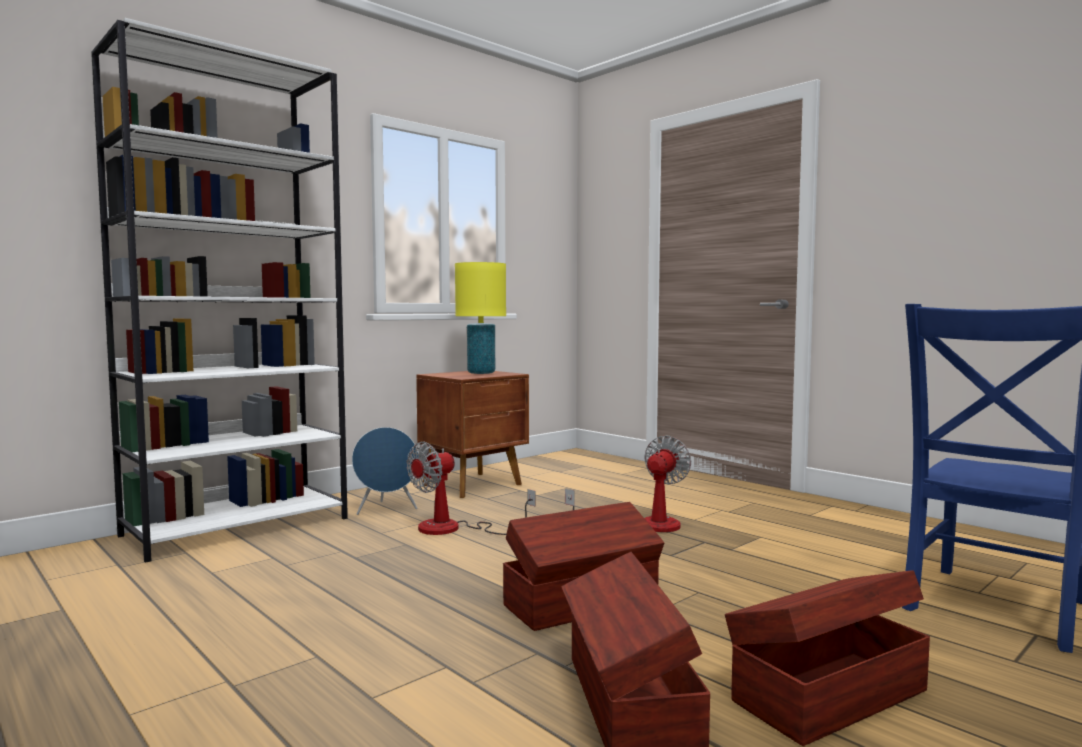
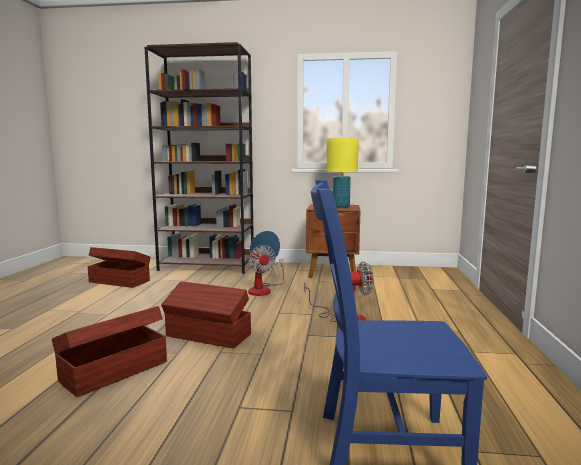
camera: 50 degrees right, 5 degrees up
(238, 526) = (207, 266): white bookcase -> brown bookcase
(454, 529) = (263, 289): fan -> fan turned 120 degrees counterclockwise
(826, 694) = (162, 412): brown storage box -> brown storage box (119, 281)

